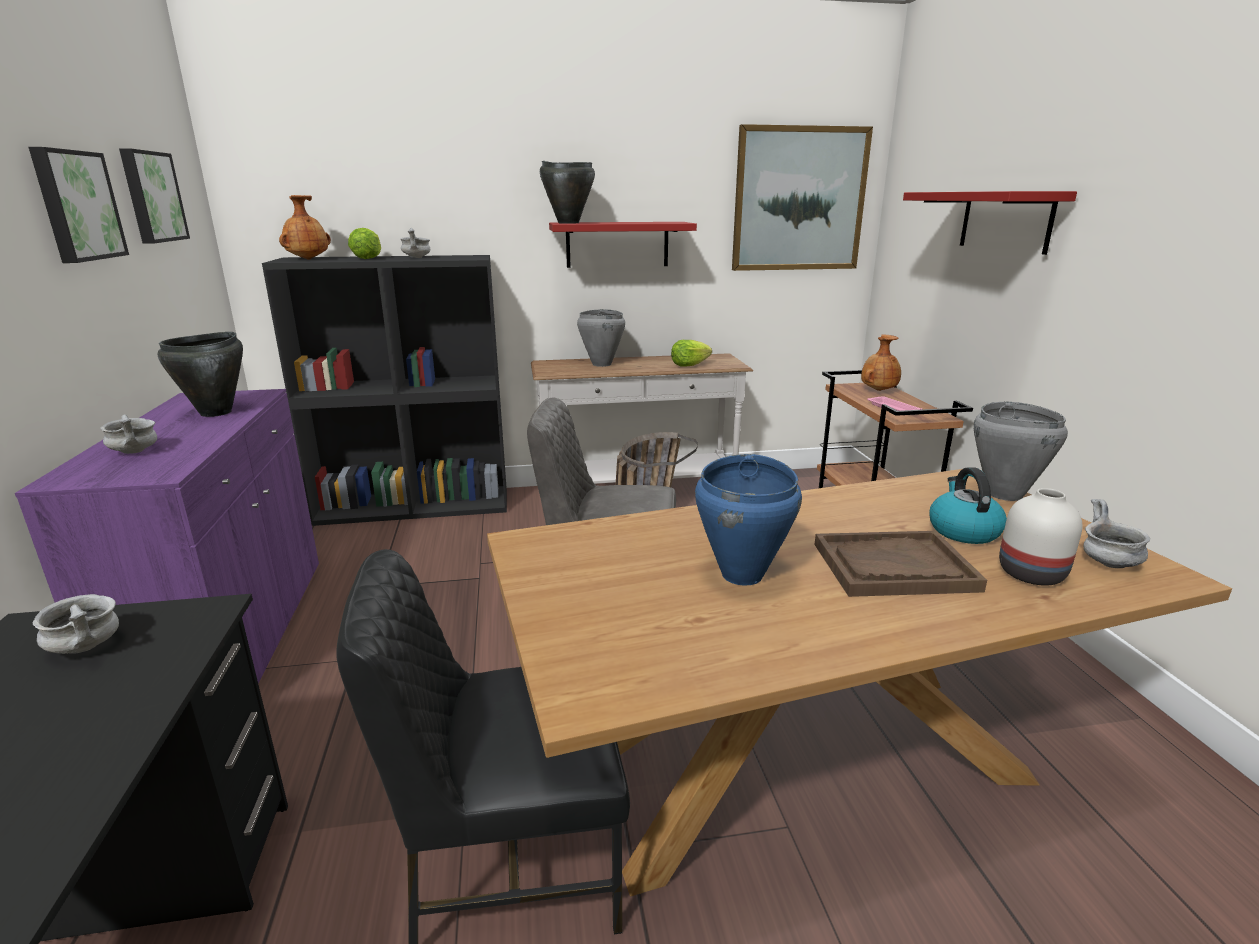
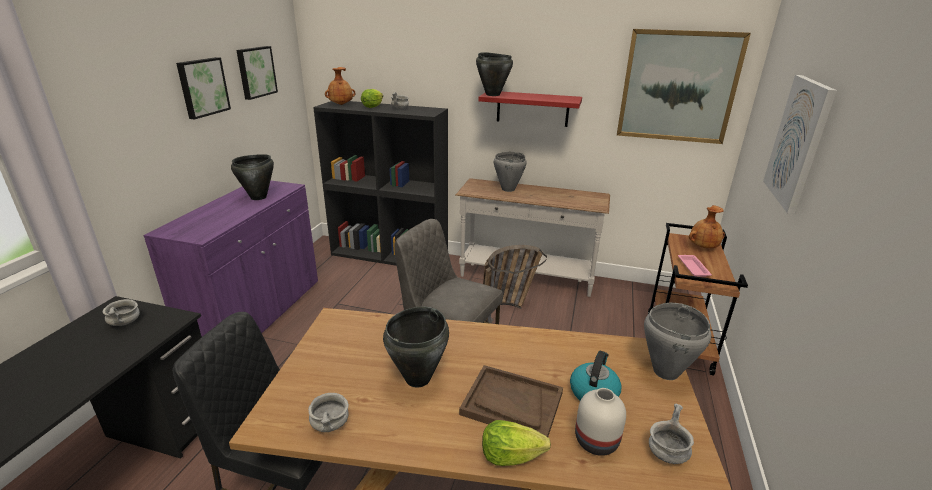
camera: 25 degrees right, 5 degrees up
(135, 451) = (204, 218): grey bowl -> grey bowl (331, 425)
(689, 365) = (565, 200): lettuce -> lettuce (510, 456)
(743, 574) = (418, 378): blue cooking pot -> black cooking pot
(1005, 221) = (798, 142): red shelf -> picture

